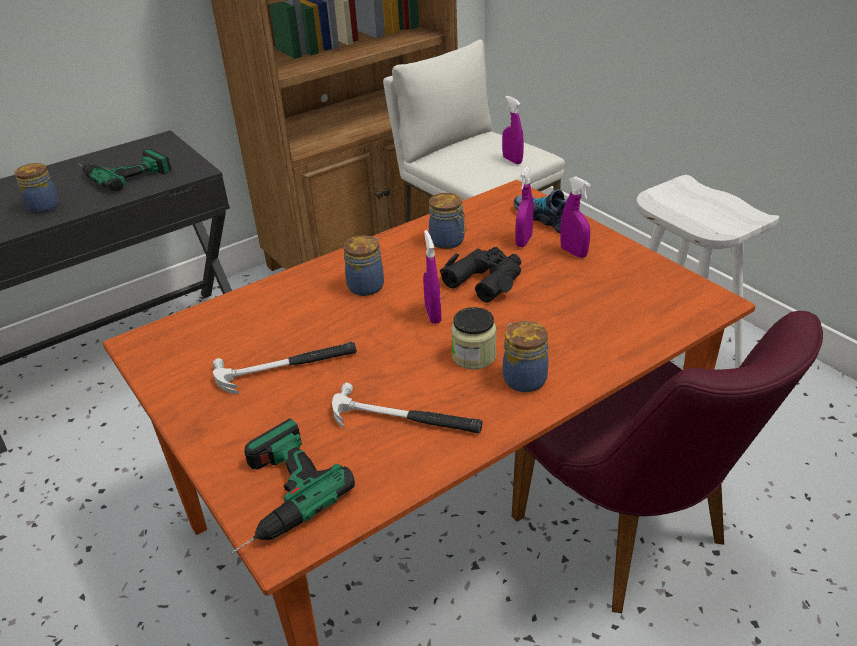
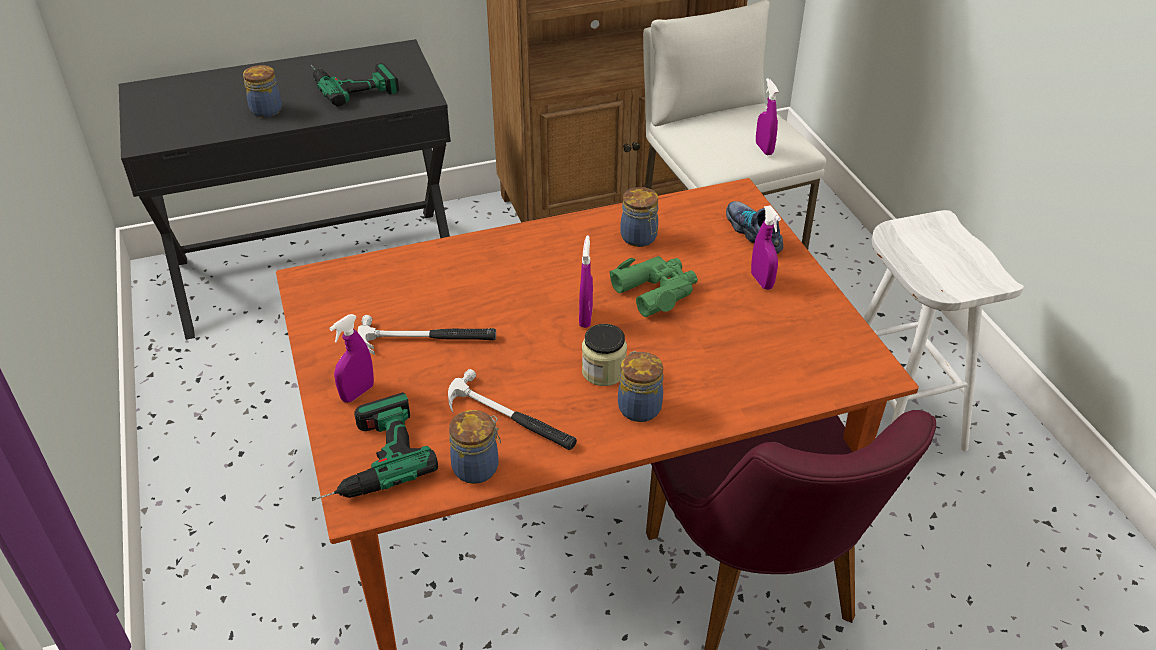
camera: 15 degrees right, 5 degrees up
(367, 286) = (537, 270): jar -> jar (477, 467)
(486, 279) = (656, 291): black binoculars -> green binoculars
(524, 241) = (717, 255): purple spray bottle -> purple spray bottle (357, 393)

